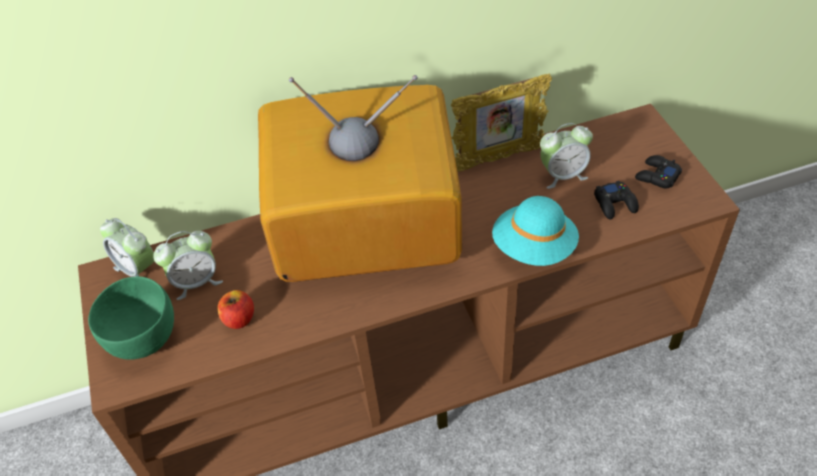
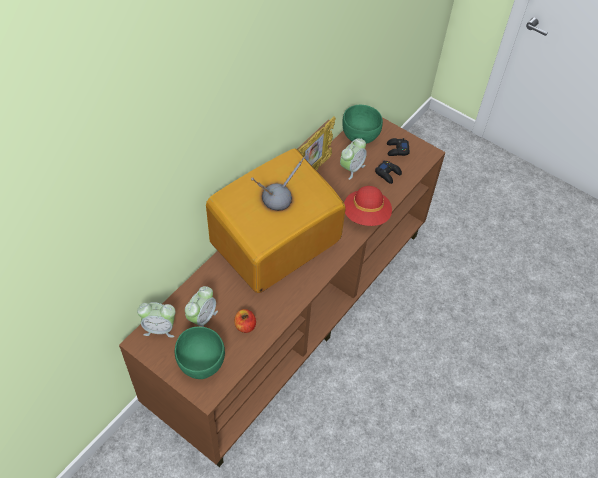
camera: 40 degrees left, 5 degrees up
(534, 248) = (366, 215): turquoise hat -> red hat
(610, 138) = (360, 137): none -> green bowl

